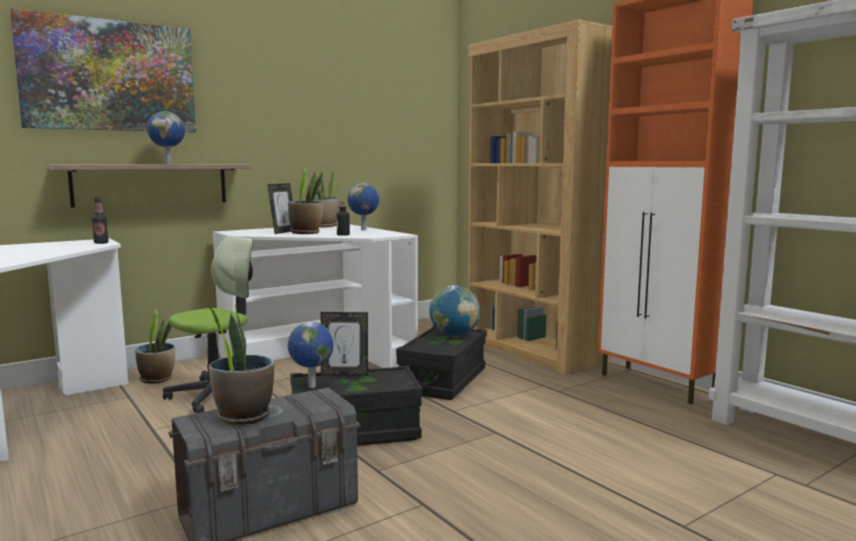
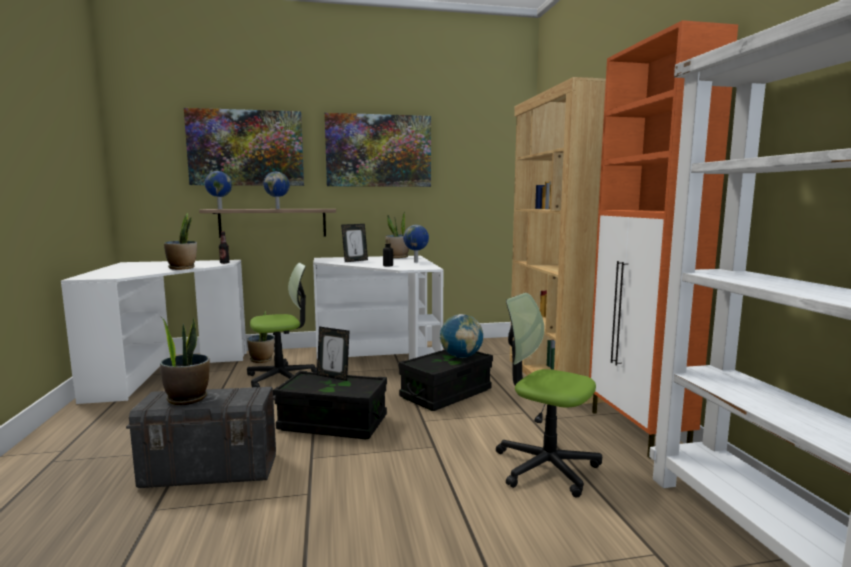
camera: 25 degrees right, 0 degrees up
(290, 89) = (379, 151): none -> picture
(306, 233) = (368, 262): potted plant -> potted plant (182, 268)
(311, 386) = (300, 383): globe -> globe (219, 209)
(619, 428) = (546, 467): none -> office chair

